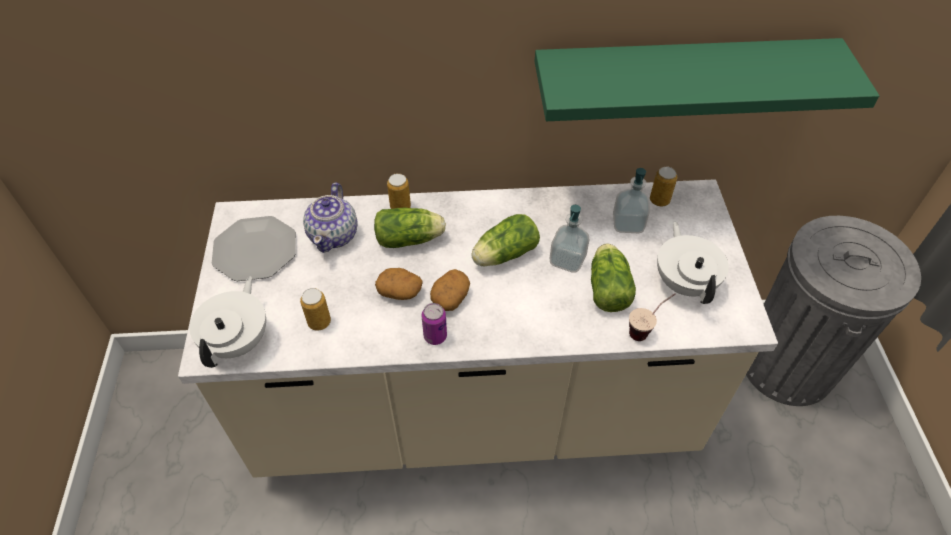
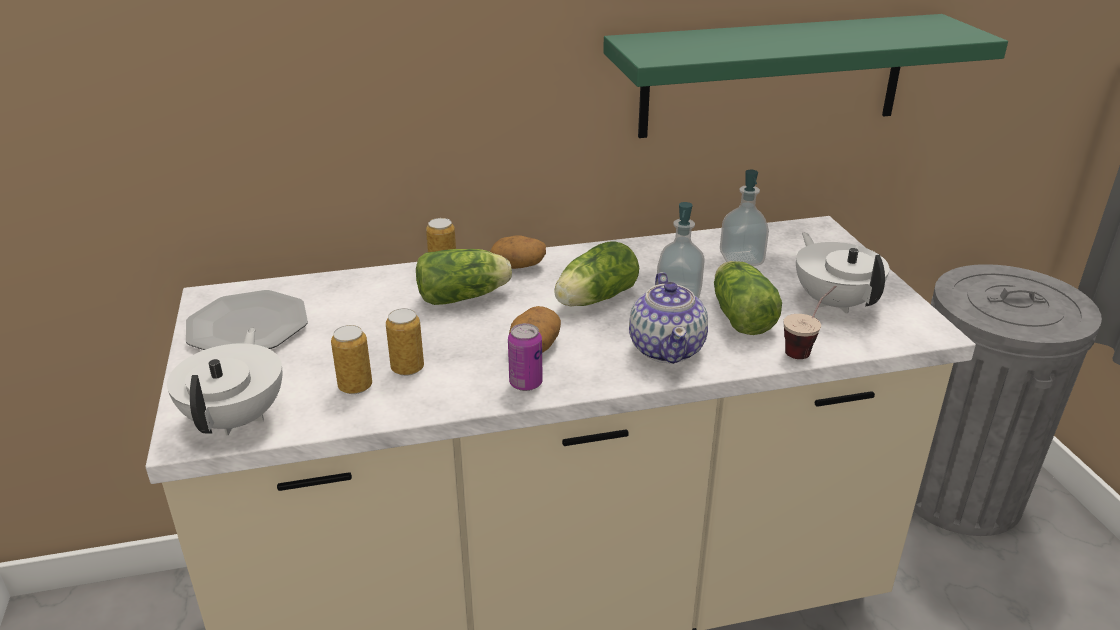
camera: 10 degrees left, 20 degrees down
(334, 235) = (358, 302): teapot -> teapot (667, 348)
(400, 291) = (464, 345): potato -> potato (518, 265)
(659, 200) = (771, 237): can -> can (407, 368)

